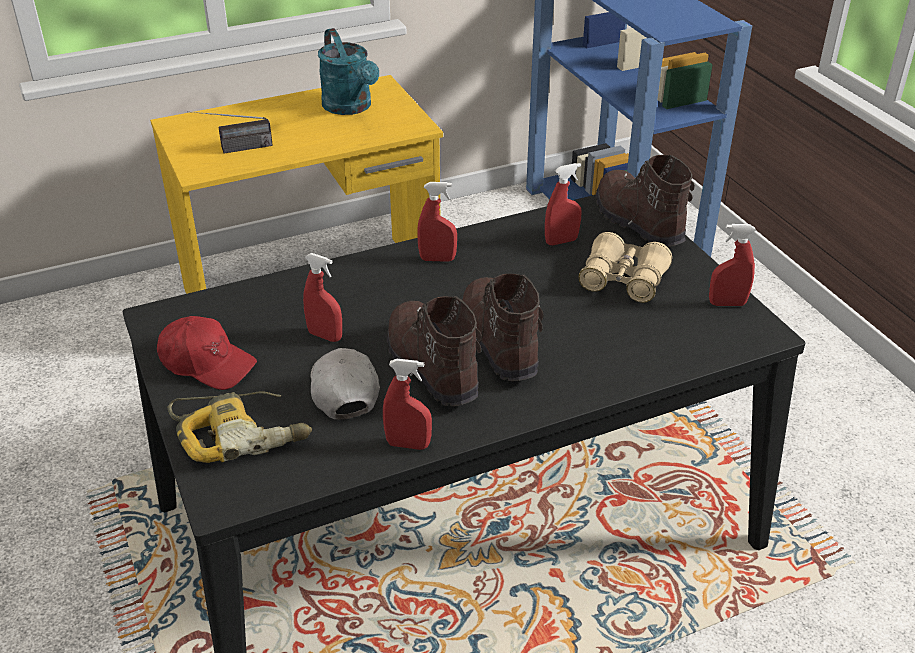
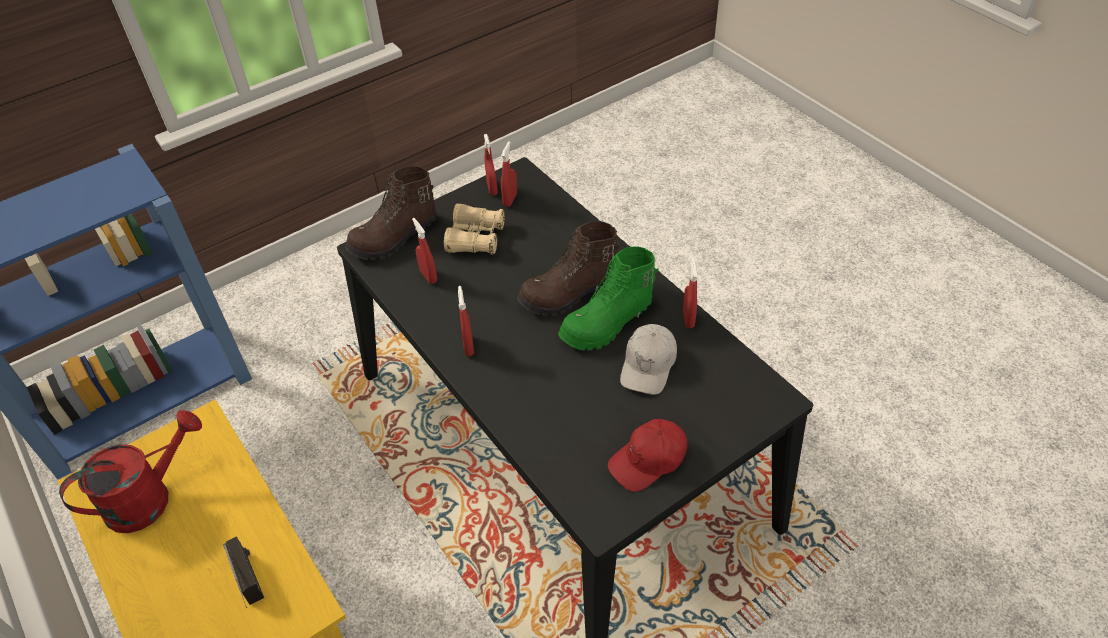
camera: 100 degrees left, 10 degrees up
(207, 363) = (648, 460): red cap -> red cap turned 135 degrees counterclockwise
(241, 433) = (715, 411): power drill -> none
(325, 336) = (590, 393): red spray bottle -> red spray bottle (510, 200)
(343, 390) = (648, 365): white cap -> white cap turned 45 degrees counterclockwise
(351, 107) = (149, 497): turquoise watering can -> red watering can
(430, 368) = (608, 323): brown boot -> green boot

